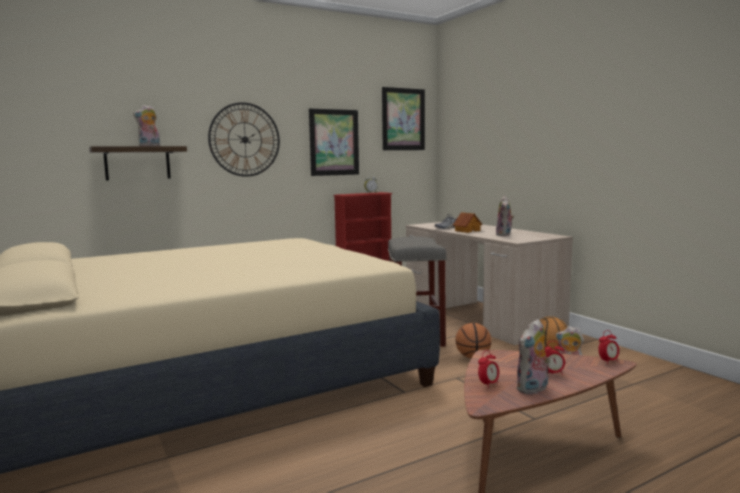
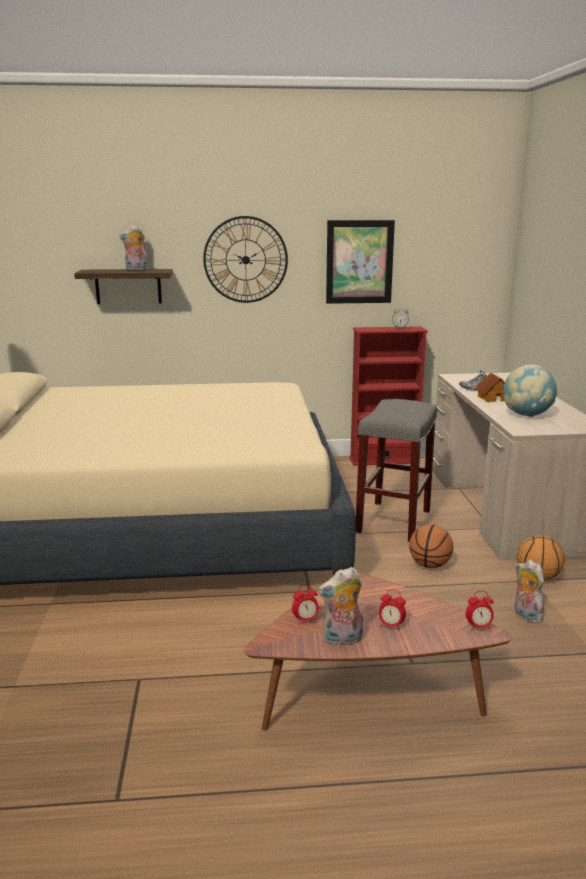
camera: 25 degrees right, 10 degrees up
(403, 119) = (463, 230): picture -> none
(504, 235) = (526, 415): plush toy -> globe

